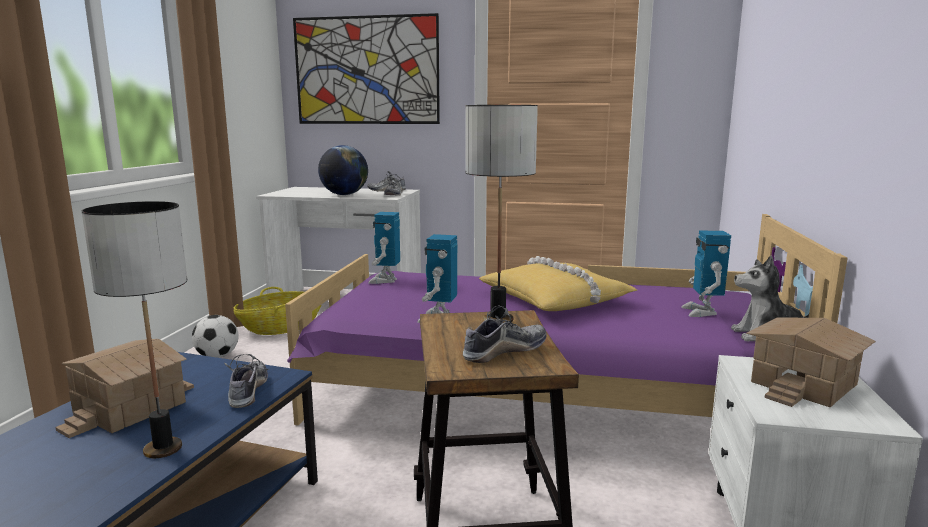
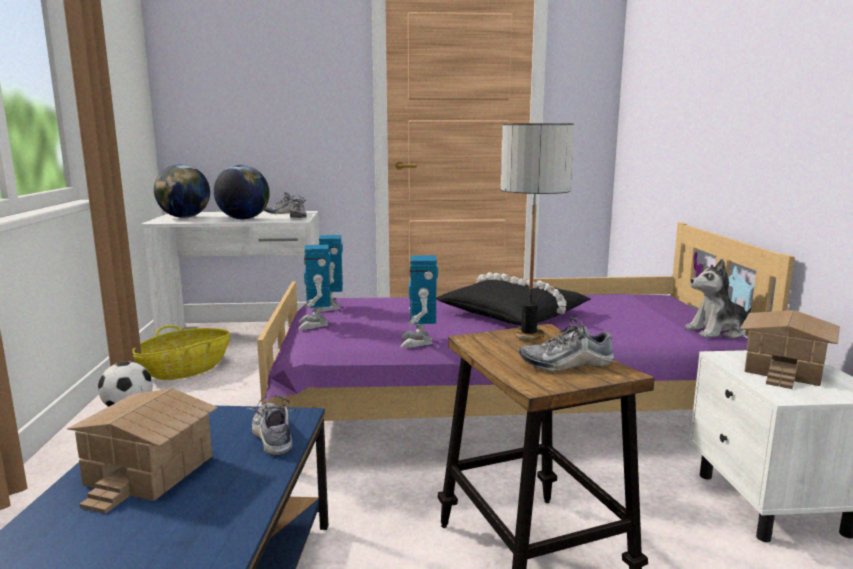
camera: 15 degrees left, 0 degrees up
(164, 449) = (232, 508): table lamp -> none
(298, 191) = (184, 217): none -> globe
(366, 71) = (253, 84): picture -> none
(504, 351) = (566, 364): shoe -> shoe turned 135 degrees counterclockwise
(556, 299) = (514, 313): yellow pillow -> black pillow
(702, 312) = (650, 315): toy robot -> toy robot (315, 324)

